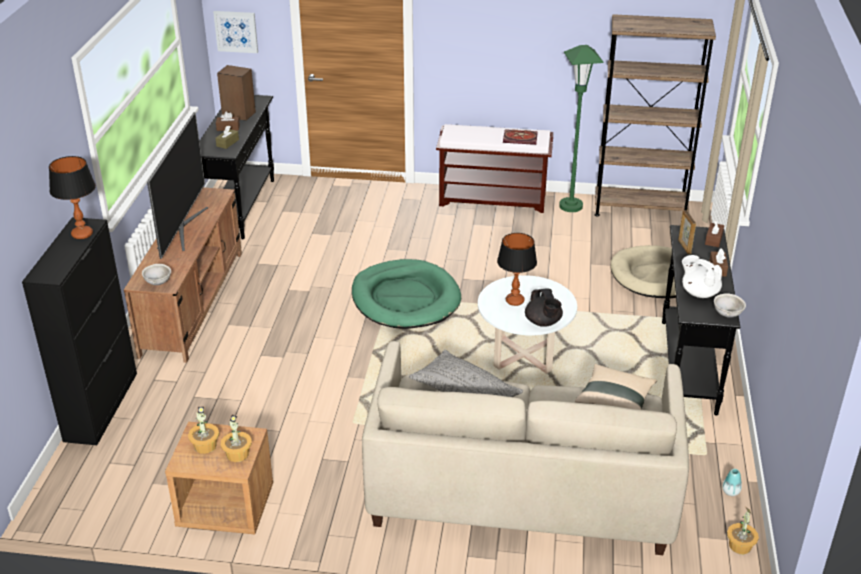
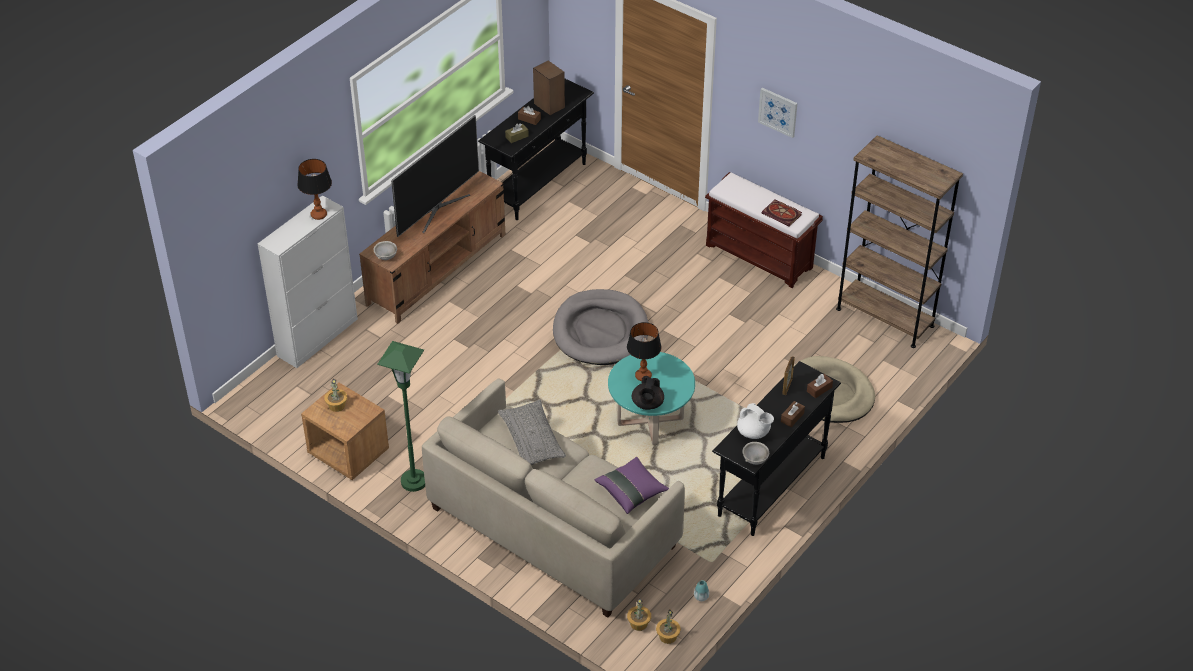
camera: 30 degrees right, 10 degrees up
(101, 406) = (318, 337): black cabinet -> white cabinet
(236, 31) = (572, 27): picture -> picture (778, 112)
(238, 454) = (353, 420): potted plant -> potted plant (639, 623)
(405, 299) = (600, 331): green dog bed -> grey dog bed
(524, 355) = (650, 421): white coffee table -> turquoise coffee table
(570, 206) = (823, 290): green floor lamp -> green floor lamp (413, 481)
(615, 401) = (631, 492): beige pillow -> purple pillow
(699, 293) = (754, 432): white teapot -> white teapot turned 150 degrees clockwise

